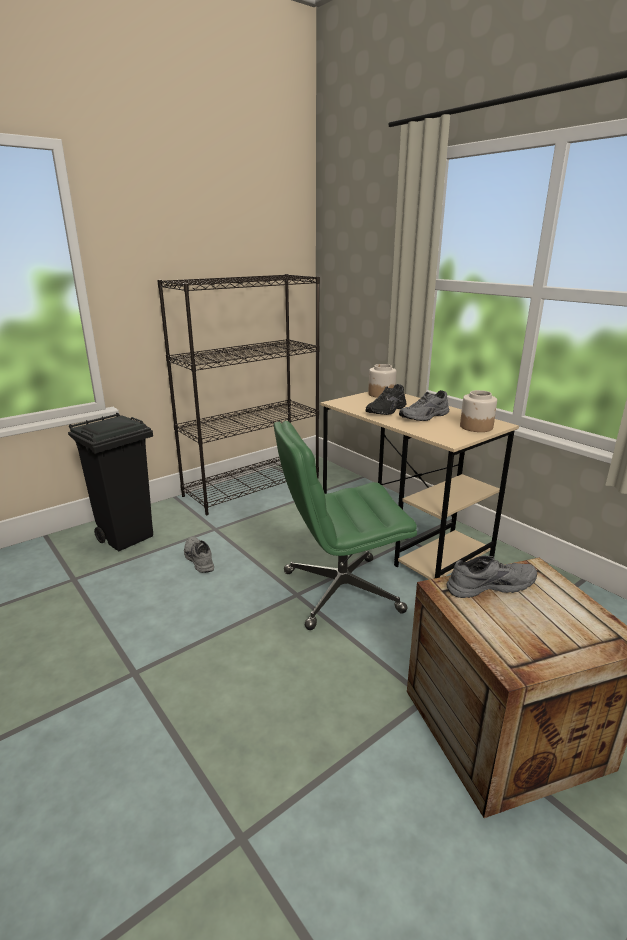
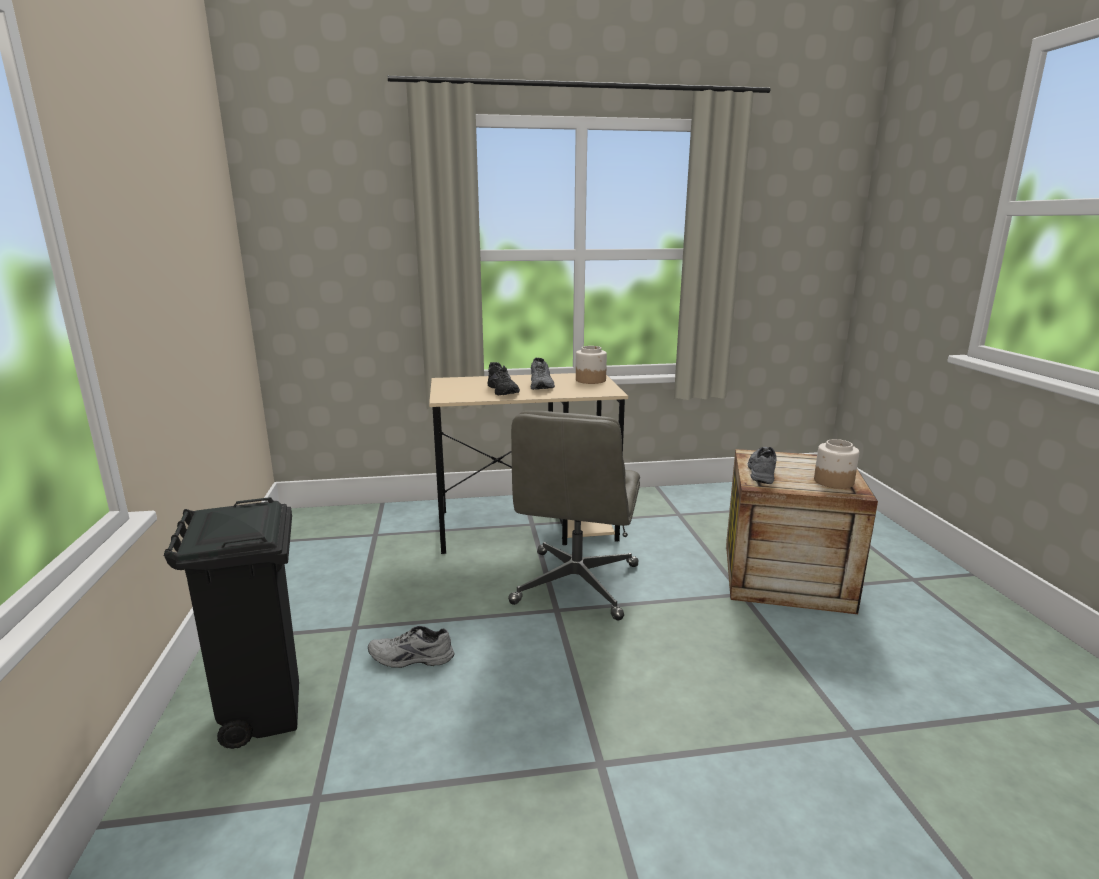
camera: 60 degrees left, 5 degrees down
(253, 486) = (287, 570): black bookcase -> none
(340, 592) = (576, 585): green office chair -> grey office chair
(381, 394) = (451, 382): jar -> jar (833, 481)

